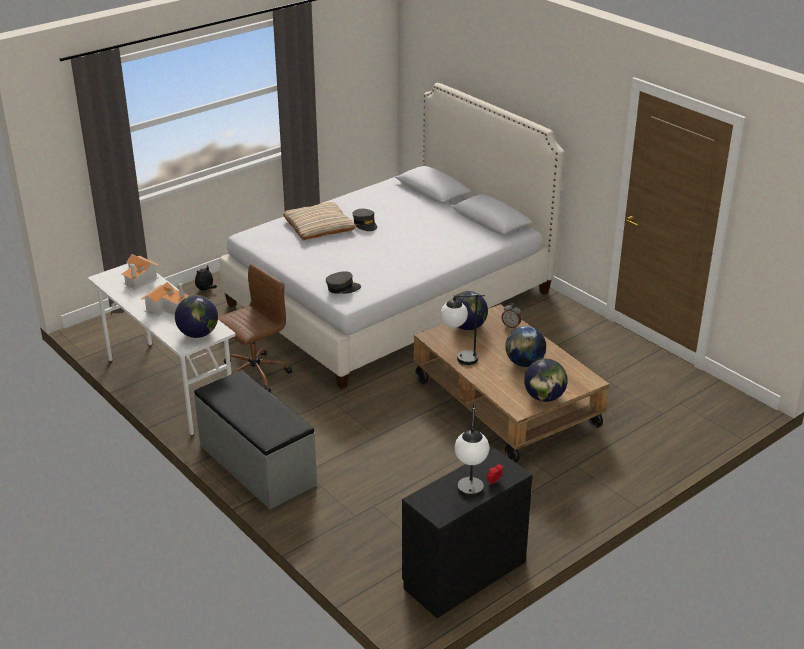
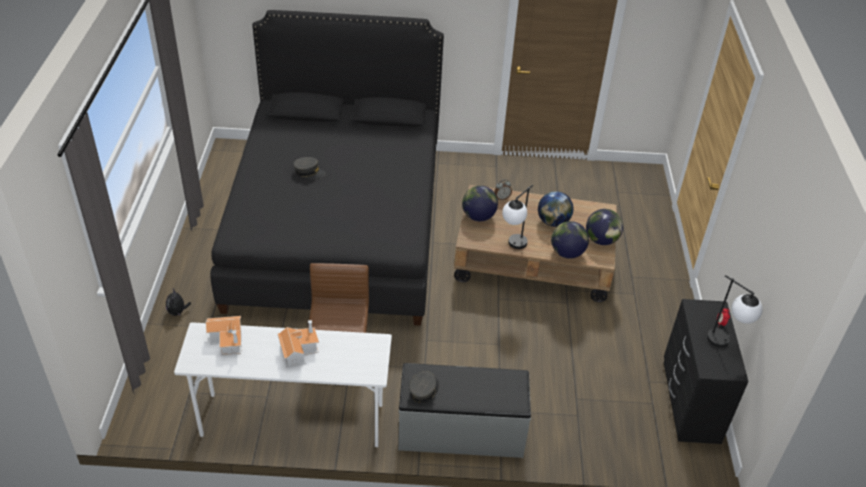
camera: 50 degrees left, 10 degrees up
(198, 334) = (366, 356): globe -> globe (567, 253)
(319, 226) = (276, 195): beige pillow -> none
(343, 288) = (386, 240): grey cap -> grey cap (424, 390)
(390, 298) = (336, 225): white bed -> black bed

